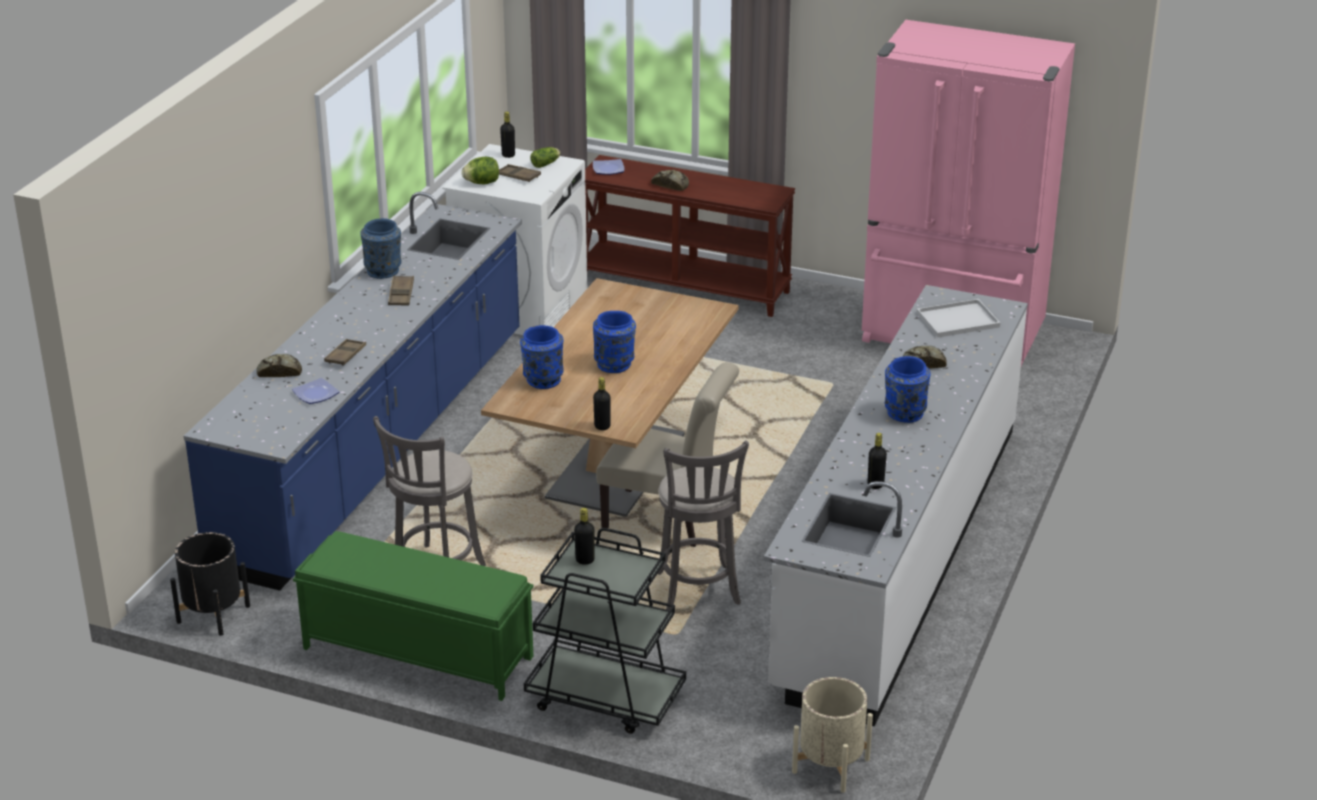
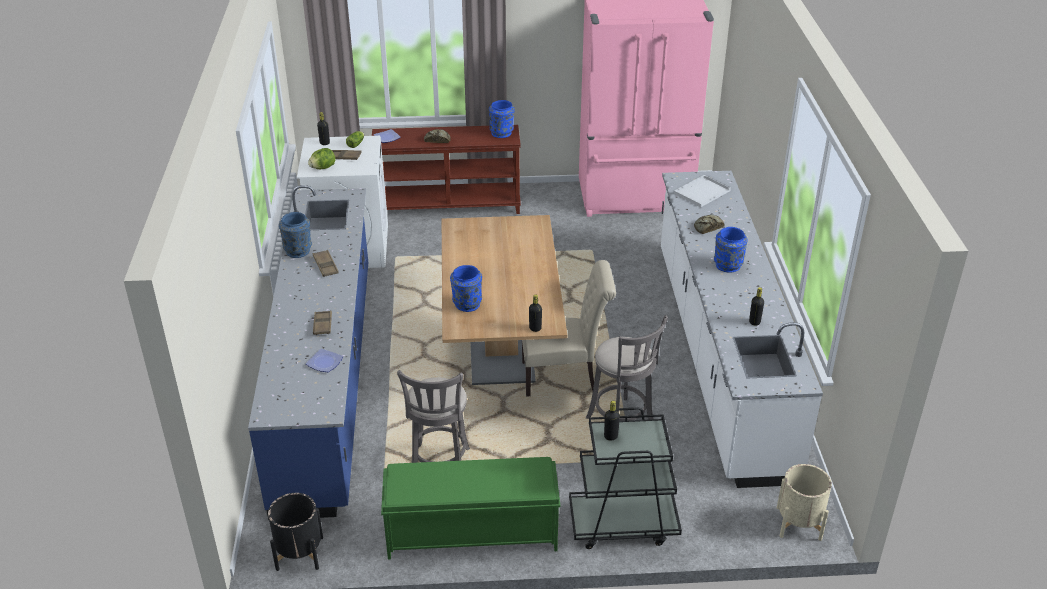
camera: 25 degrees left, 5 degrees up
(279, 371) = (282, 351): bread -> none
(615, 364) = (506, 279): blue vase -> blue vase (502, 133)

